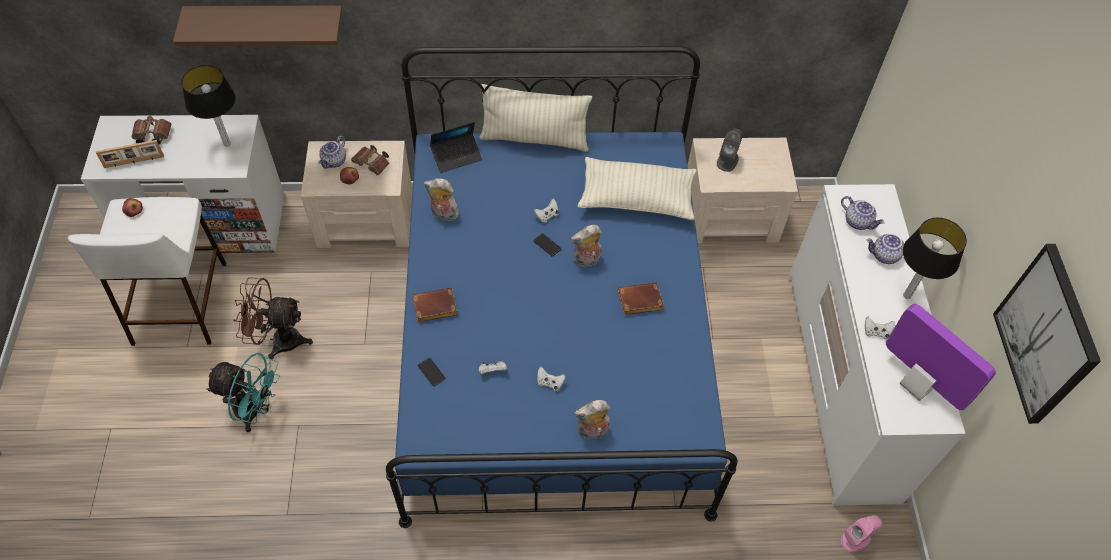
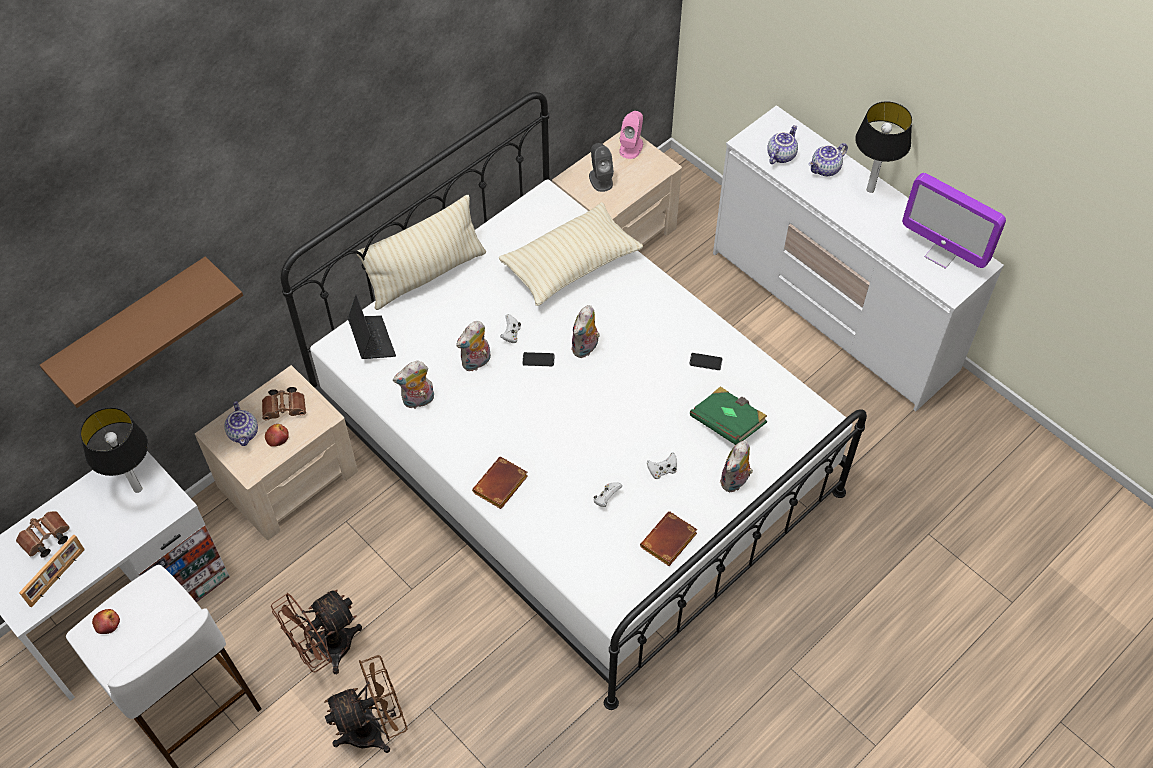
camera: 40 degrees left, 0 degrees up
(255, 411) = (374, 728): turquoise fan -> brown fan
(431, 372) = (557, 540): phone -> phone (705, 362)
(457, 156) = (372, 340): laptop -> laptop turned 45 degrees counterclockwise
(505, 217) = (476, 363): none -> plush toy
(552, 341) = (576, 454): blue bed -> white bed
(631, 387) = (728, 423): none -> green book
(639, 302) = (663, 350): brown book -> brown book (669, 543)
(856, 538) = (954, 422): pink speaker -> pink speaker (631, 147)
(858, 221) = (780, 155): teapot -> teapot turned 60 degrees counterclockwise
(876, 332) = (877, 234): white game controller -> none
(916, 386) = (941, 254): monitor -> monitor turned 150 degrees counterclockwise
(1046, 335) = (1046, 139): picture -> none

